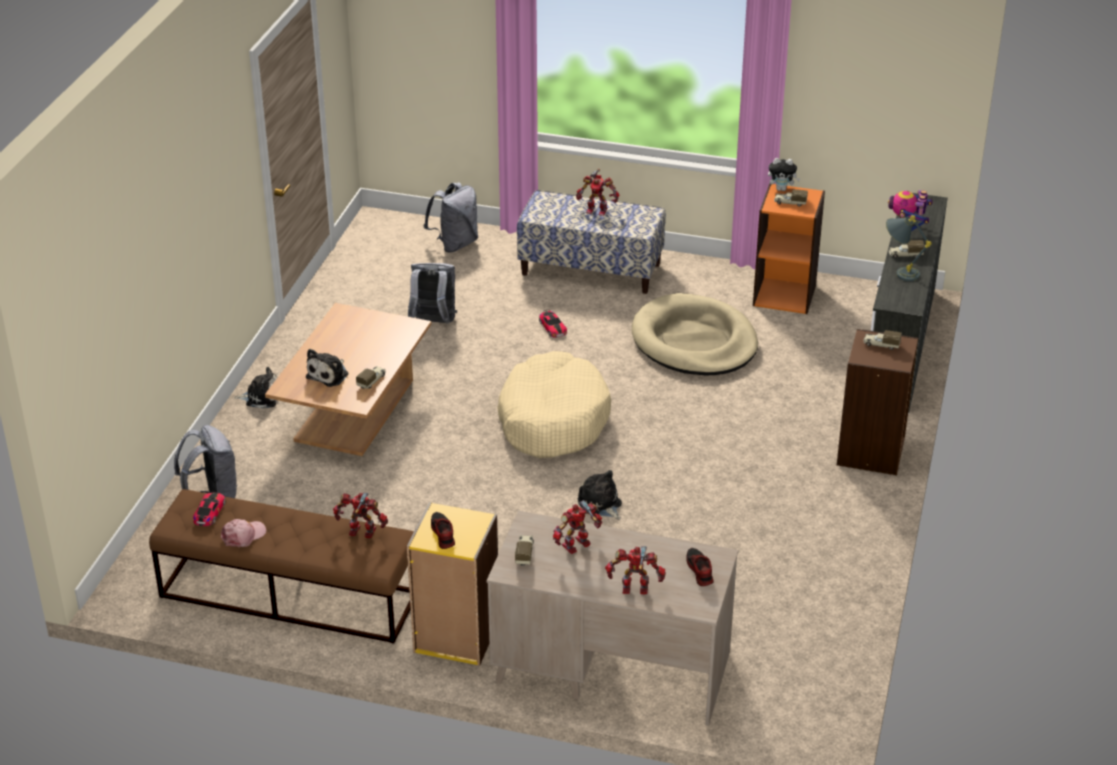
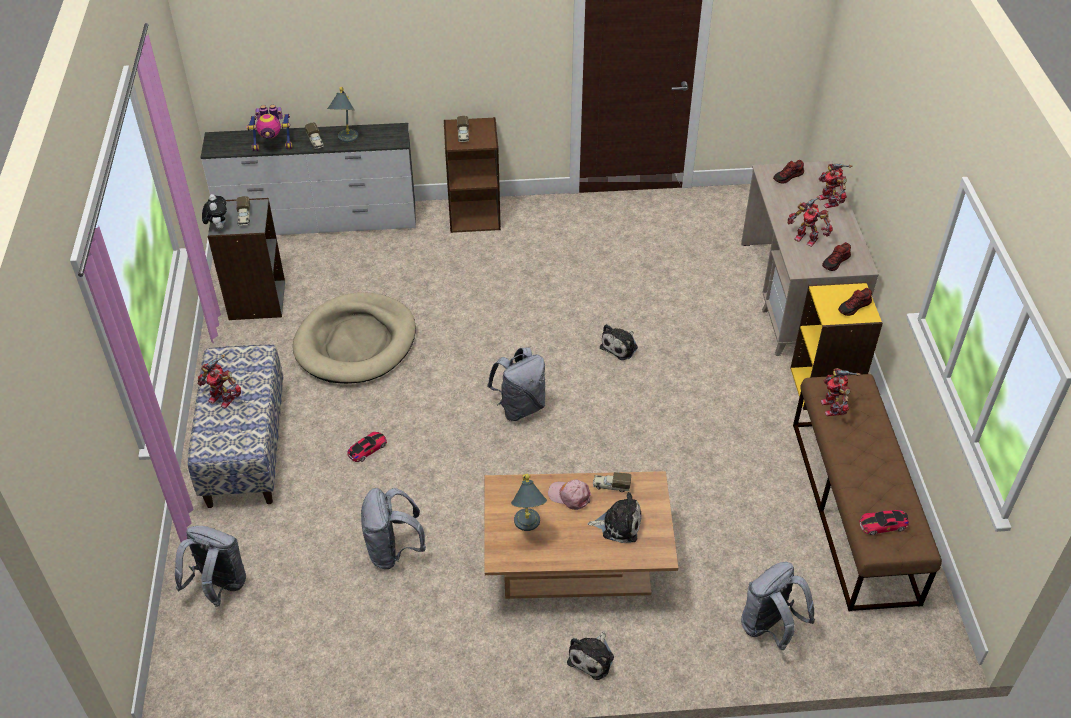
camera: 110 degrees left, 10 degrees up
(243, 536) = (893, 486): pink cap -> pink cap (569, 496)
(261, 397) = (592, 658): plush toy -> plush toy turned 135 degrees counterclockwise
(360, 330) = (528, 528): none -> grey table lamp
(524, 554) = (836, 262): toy truck -> shoe
(552, 420) = (520, 407): beige dog bed -> grey backpack
(597, 210) = (222, 398): toy robot -> toy robot turned 120 degrees clockwise
(784, 295) = (256, 300): orange bookcase -> grey bookcase

